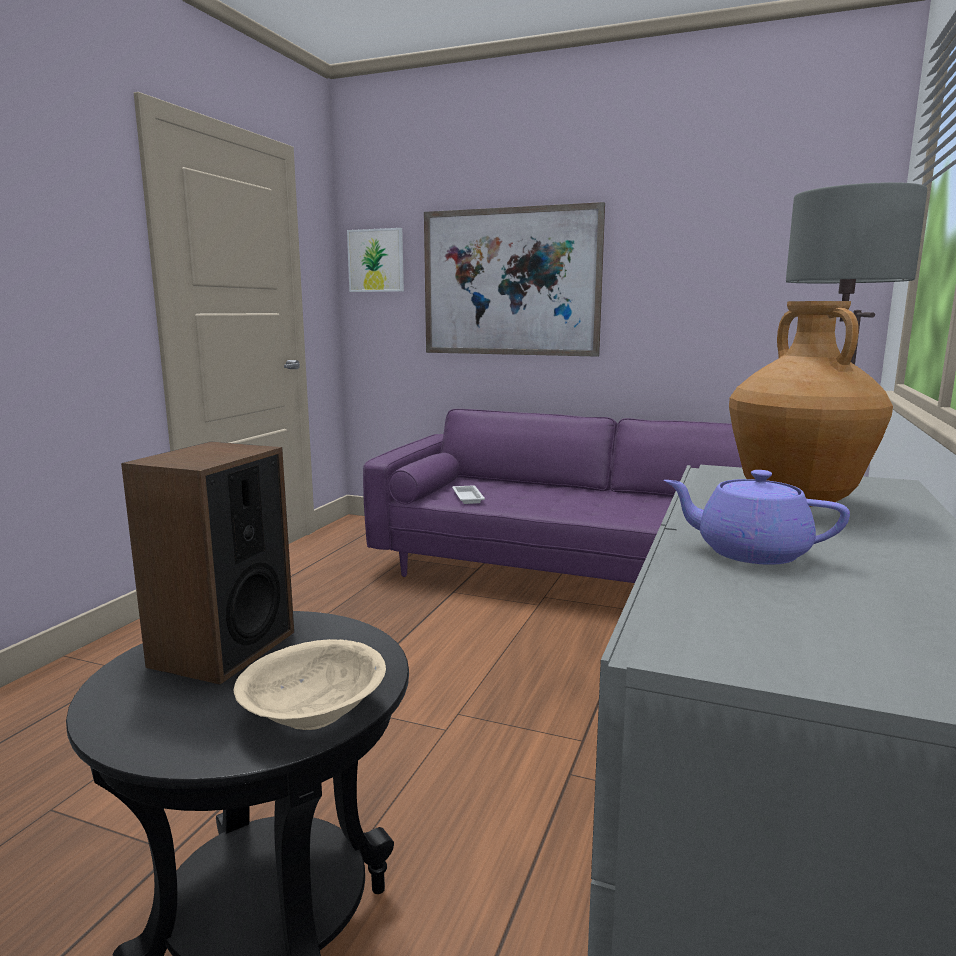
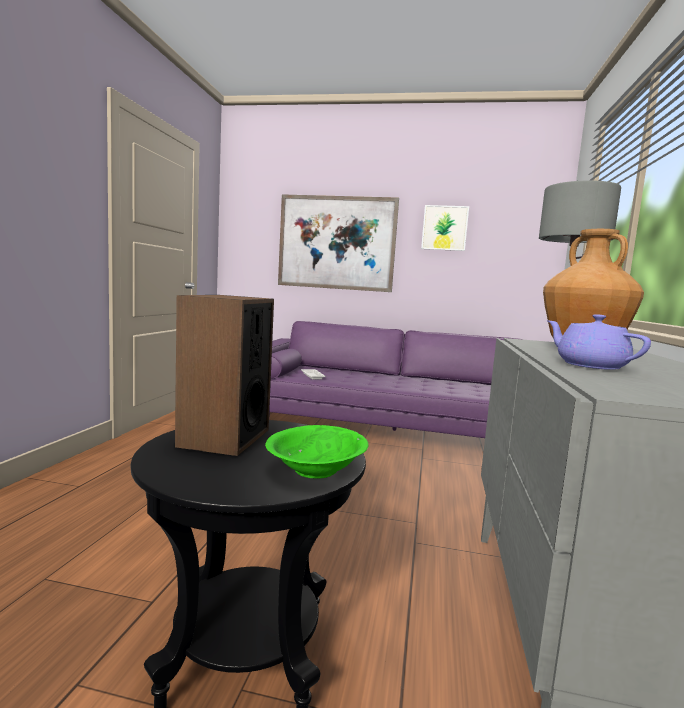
camera: 10 degrees left, 5 degrees down
(315, 713) = (316, 470): beige bowl -> green bowl
(376, 260) = (246, 223): picture -> picture (444, 228)
(749, 552) = (589, 365): purple teapot -> purple teapot turned 45 degrees clockwise

